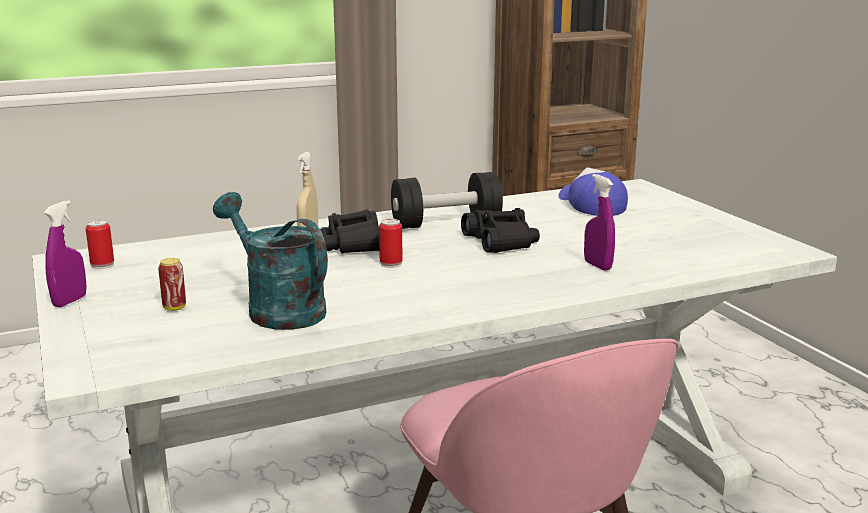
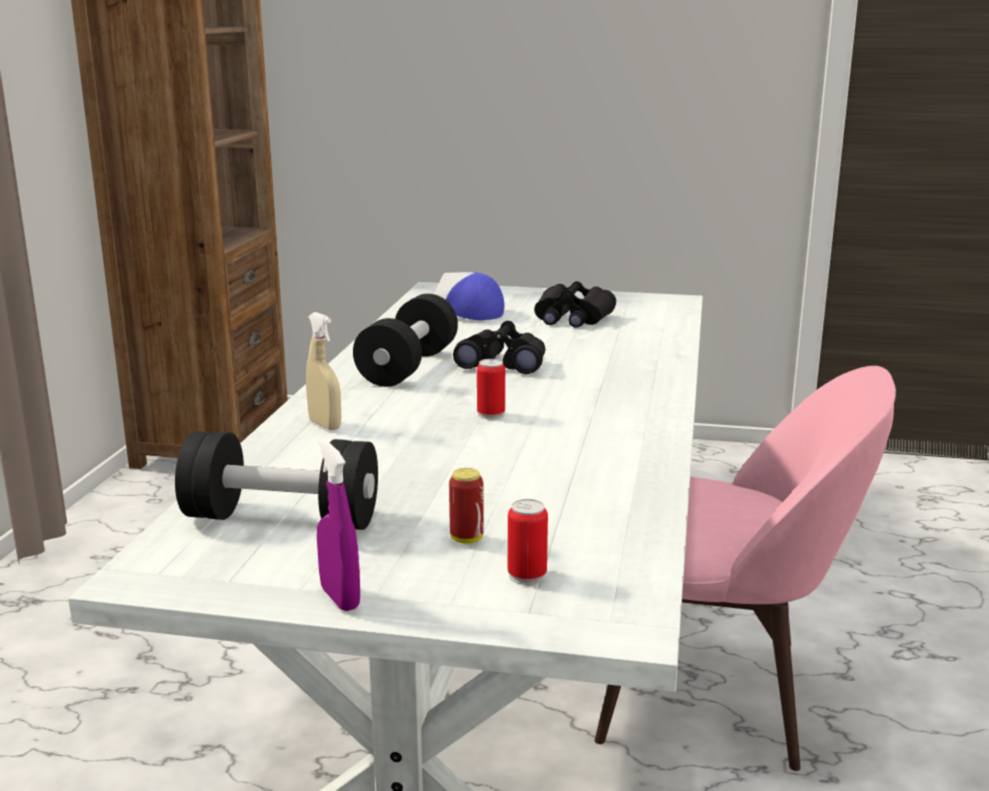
camera: 55 degrees left, 0 degrees up
(102, 265) = (221, 554): can -> can (527, 575)
(158, 263) = (282, 519): none -> black dumbbell
(277, 309) = (549, 489): turquoise watering can -> none
(353, 244) = (400, 415): black binoculars -> black binoculars (572, 318)
(597, 266) = (620, 353): purple spray bottle -> none

